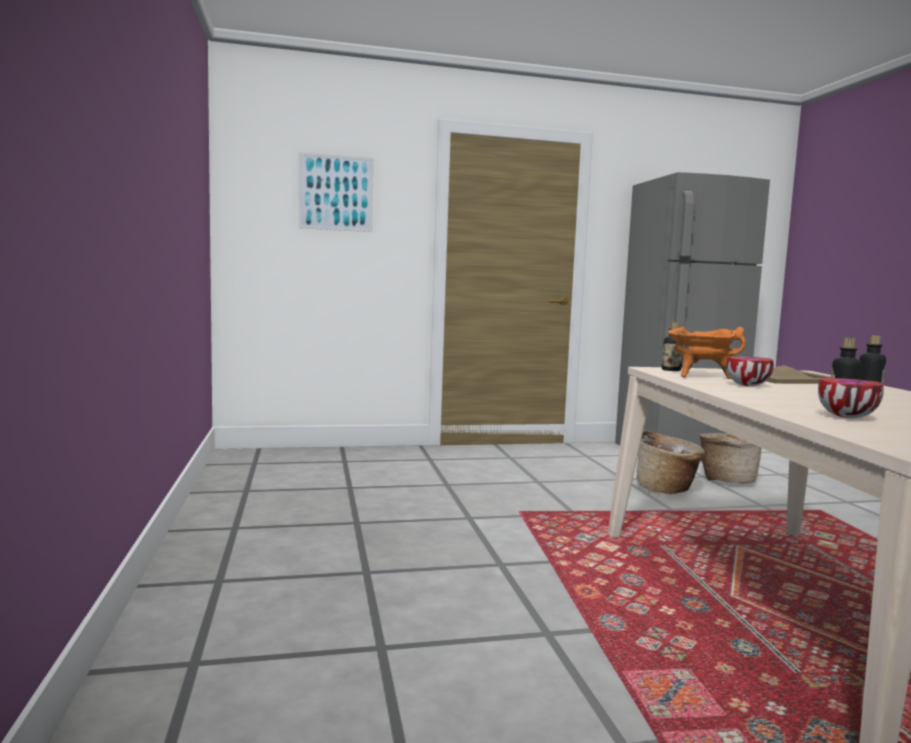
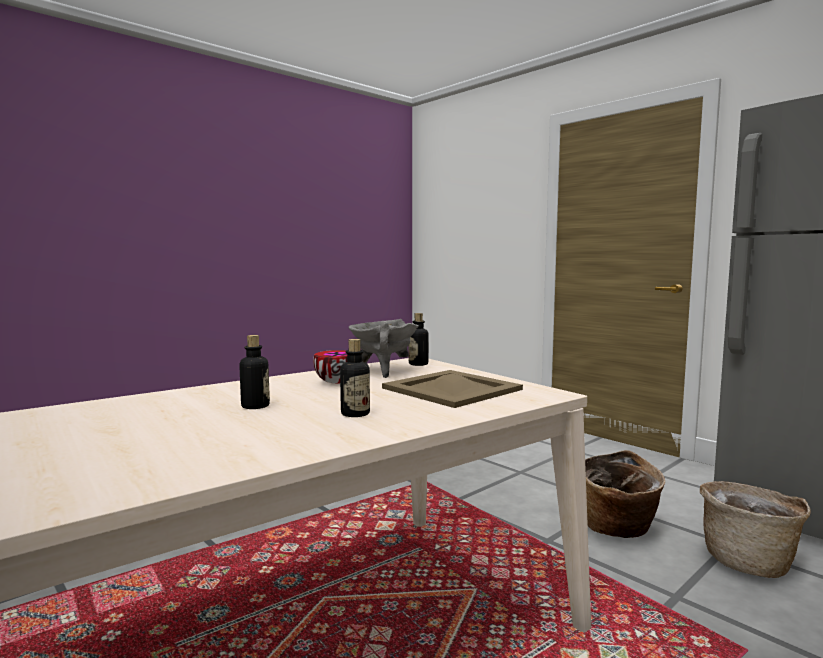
camera: 60 degrees right, 0 degrees up
(336, 193) = (476, 198): picture -> none
(700, 376) = (382, 371): orange cooking pot -> grey cooking pot
(845, 417) = (153, 406): bowl -> none

